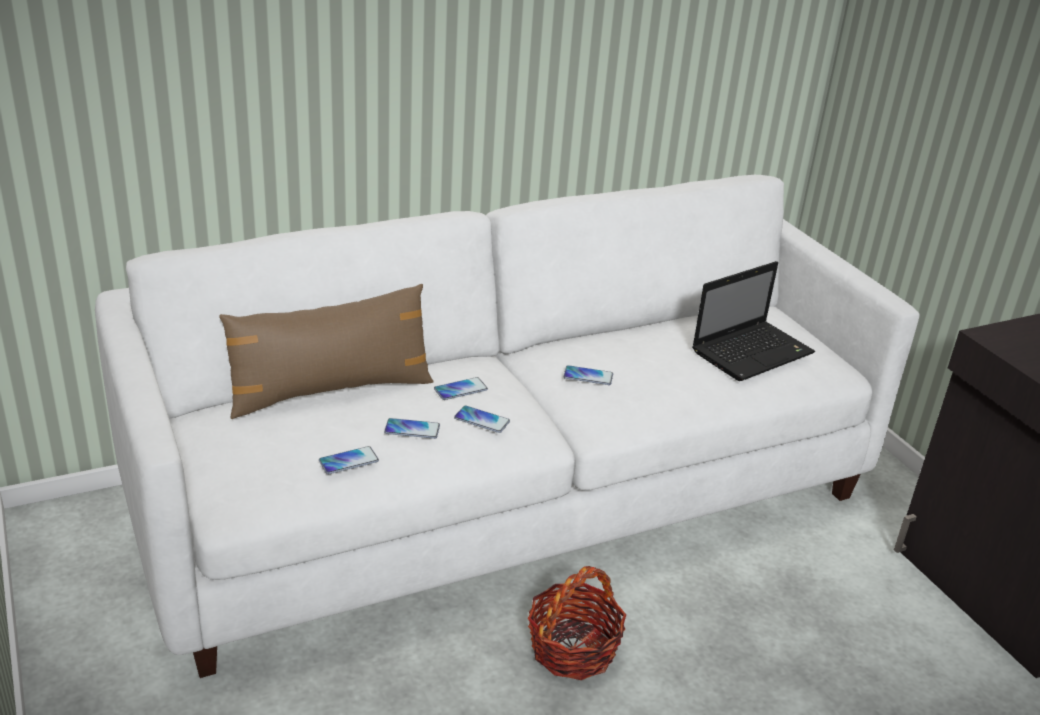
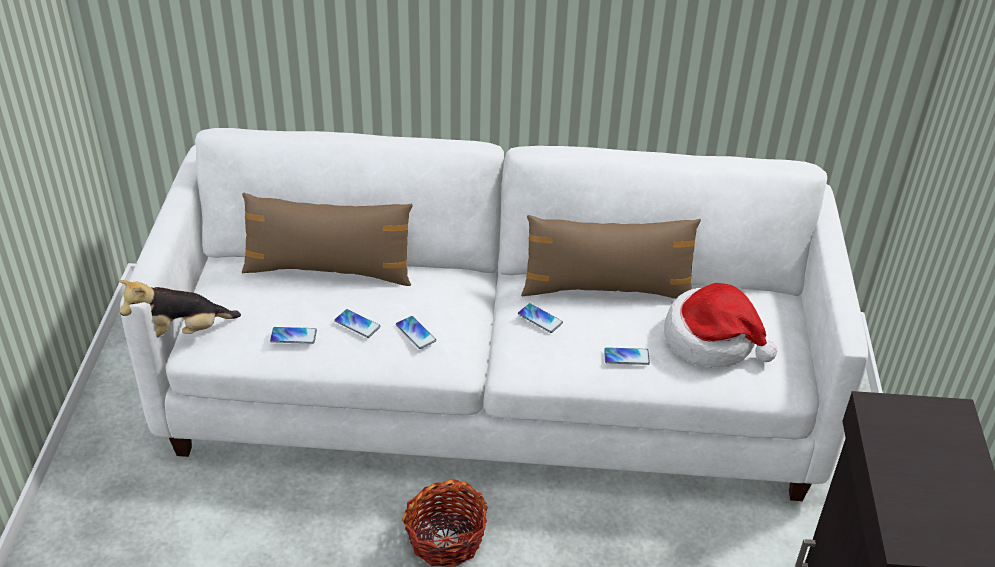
camera: 30 degrees right, 10 degrees up
(204, 500) = (182, 334): none -> plush toy
(460, 389) = (422, 300): phone -> phone (626, 357)
(622, 337) = (606, 288): none -> brown pillow
(753, 352) = (712, 340): laptop -> hat

